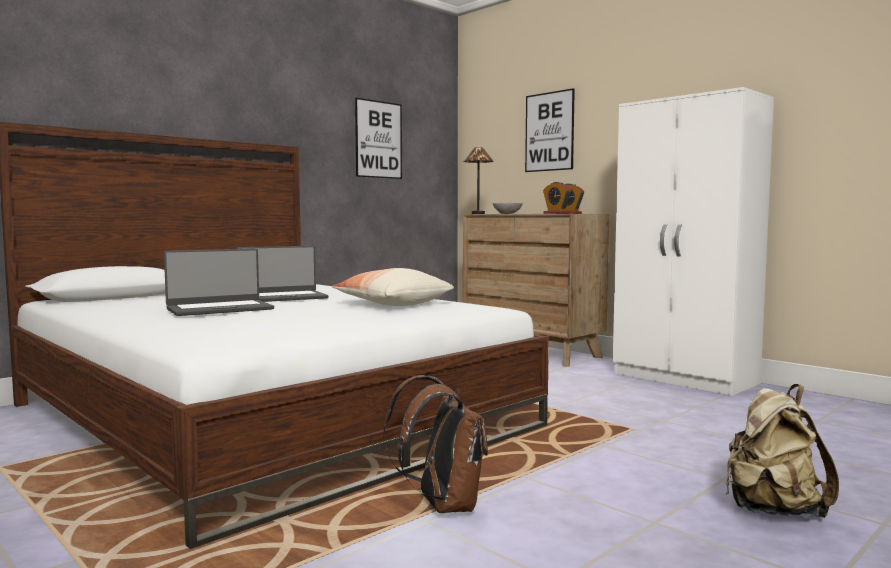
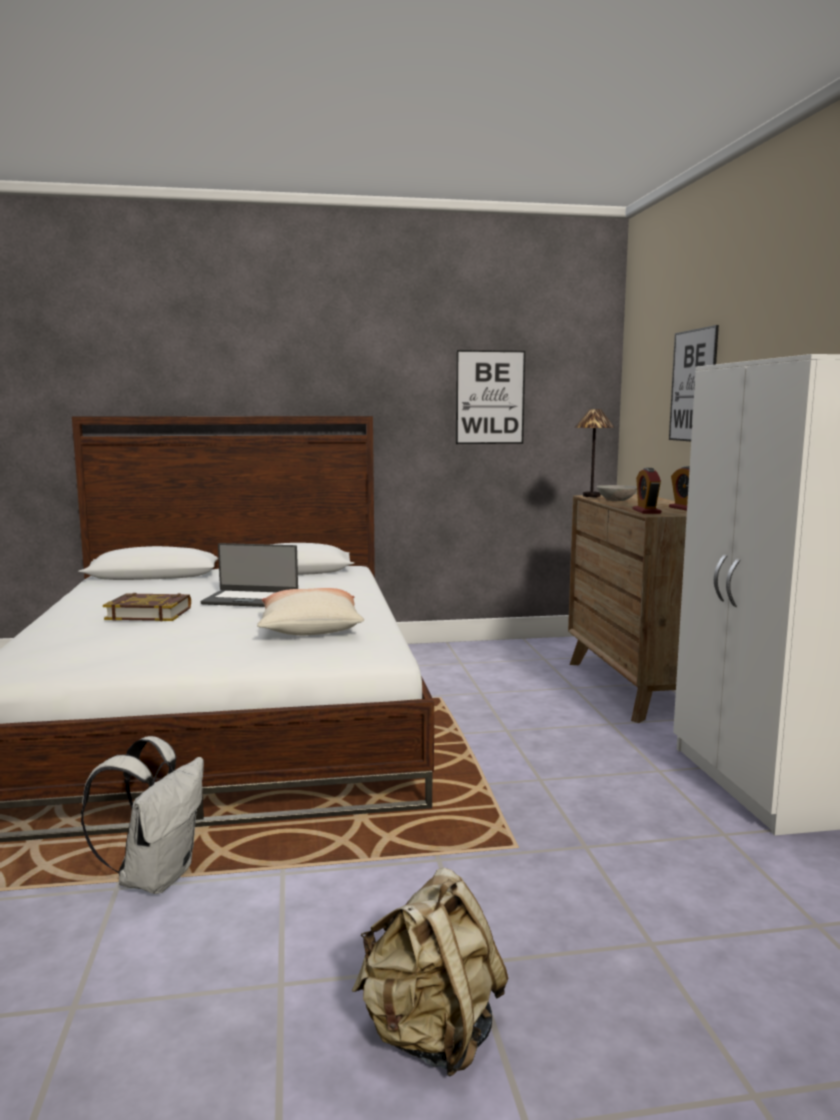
camera: 35 degrees right, 5 degrees up
(219, 309) = (149, 613): laptop -> book
(442, 505) = (156, 876): brown backpack -> white backpack

